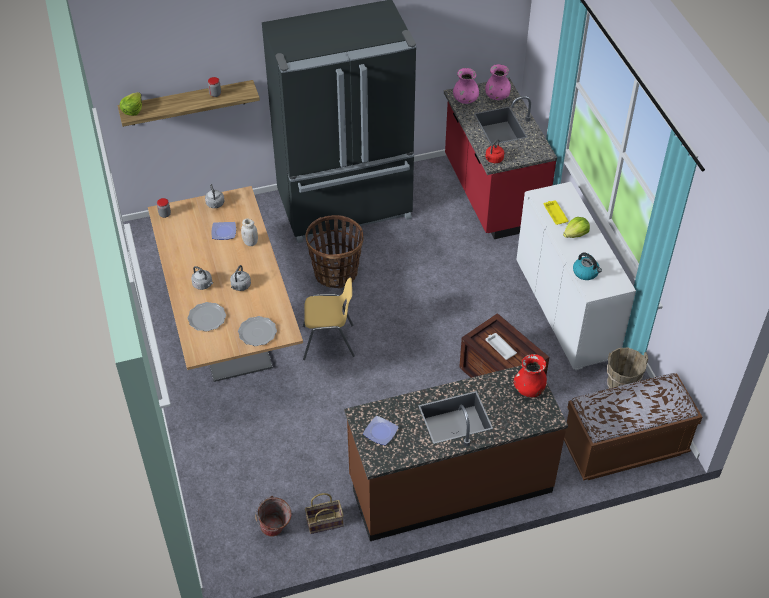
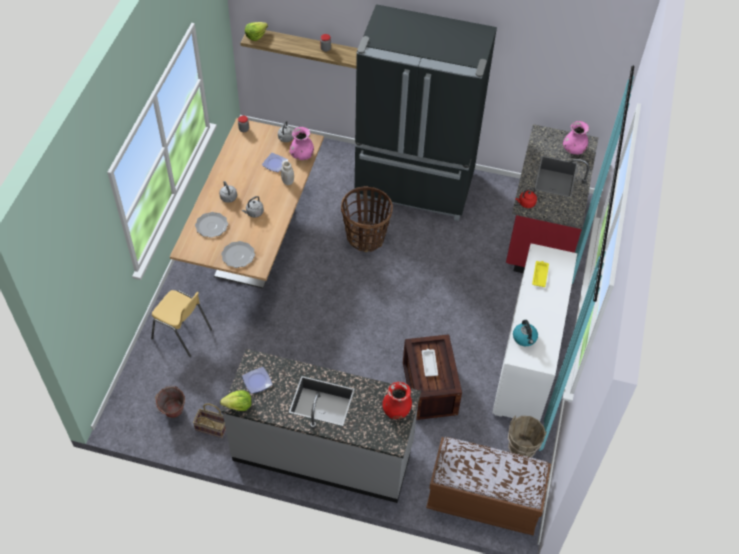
camera: 30 degrees right, 5 degrees up
(329, 342) = (319, 290): yellow chair -> yellow chair (182, 334)
(450, 485) = (323, 451): brown counter -> grey counter
(465, 100) = (544, 141): pink vase -> pink vase (302, 155)
(575, 234) = (543, 301): lettuce -> lettuce (238, 405)

